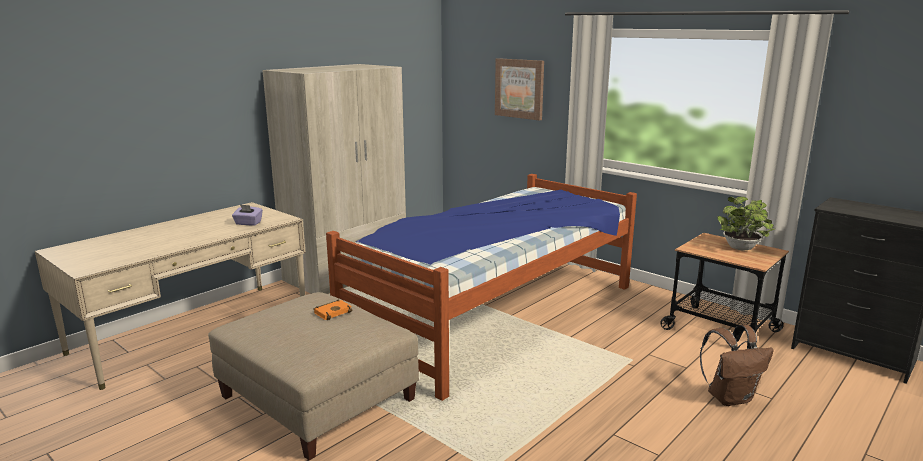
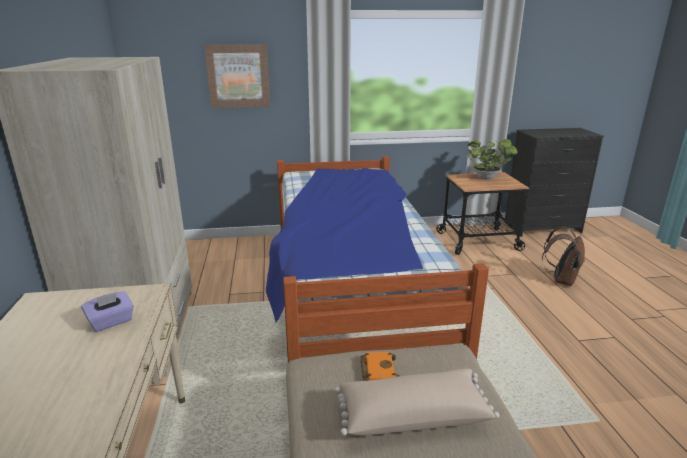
camera: 50 degrees left, 5 degrees up
(300, 333) = (412, 415): none -> beige pillow

